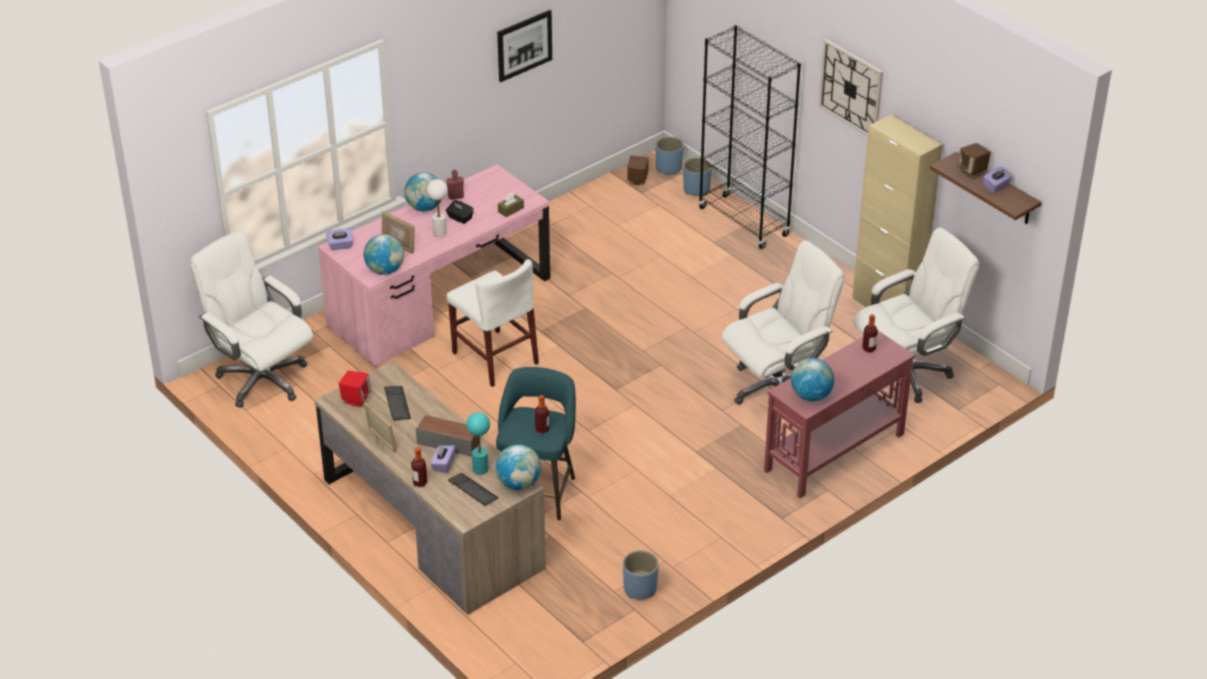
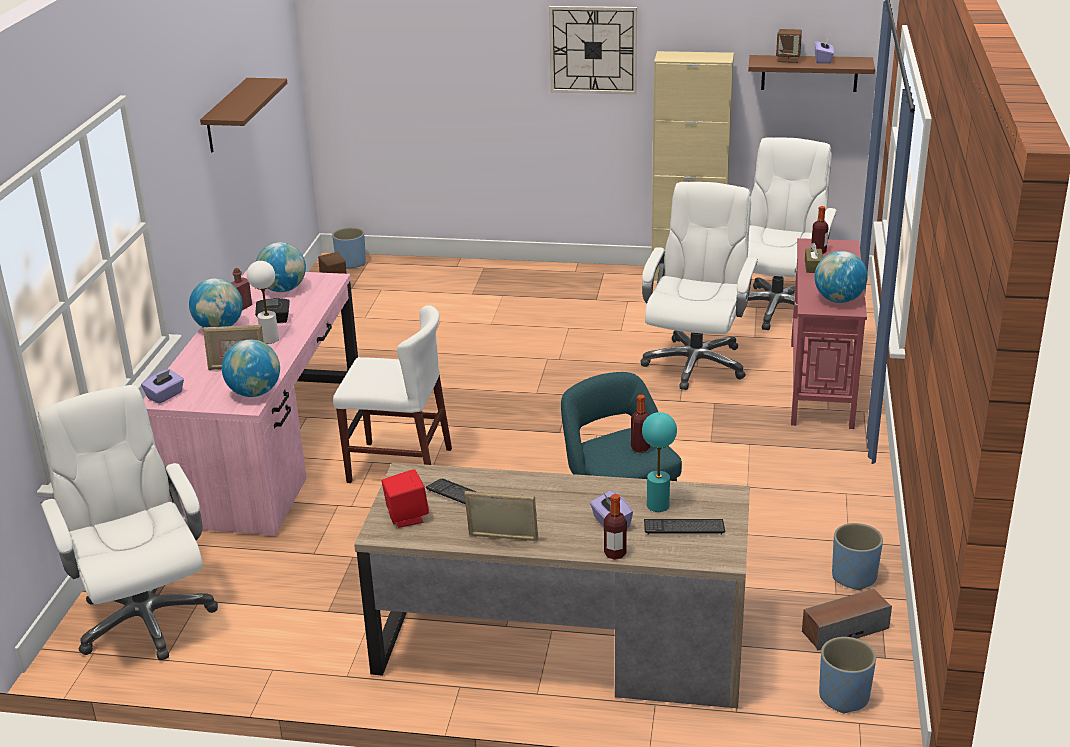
camera: 40 degrees left, 10 degrees down
(261, 379) = (144, 618): white office chair -> white office chair turned 60 degrees clockwise
(448, 443) = (581, 501): speaker -> speaker (844, 629)
(511, 210) = (320, 294): brown tissue box -> brown tissue box (813, 266)
(519, 484) = (719, 496): globe -> globe (283, 289)
(524, 45) = (226, 116): picture -> brown shelf
(696, 189) = (399, 267): blue planter -> blue planter (844, 696)
(744, 222) = (477, 271): black bookcase -> none

